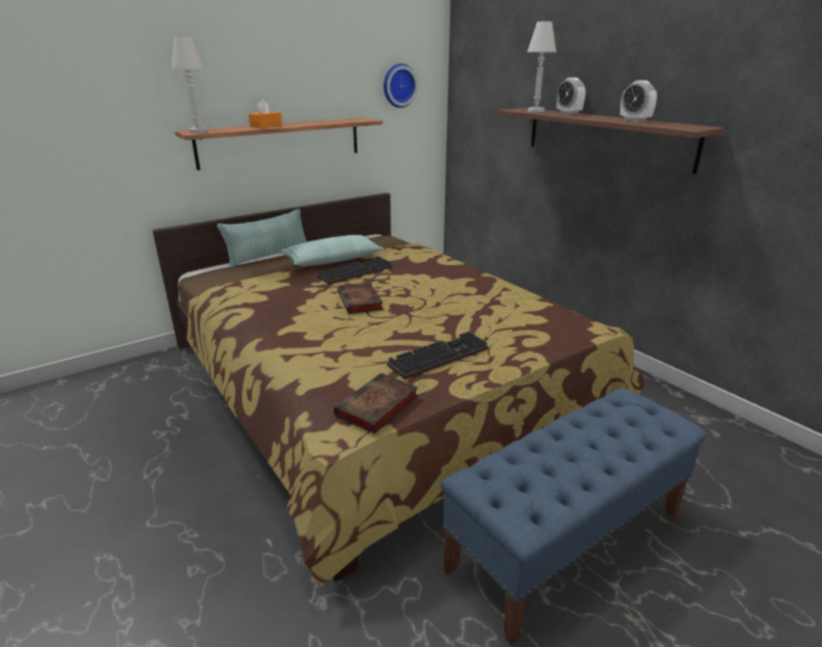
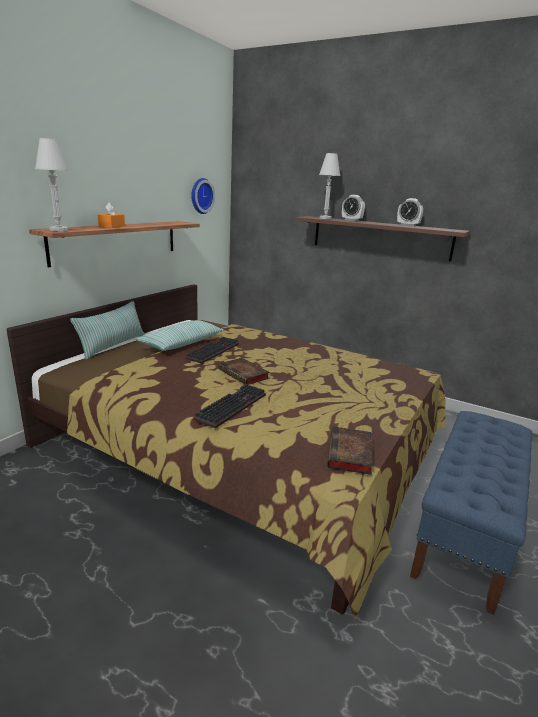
camera: 25 degrees left, 5 degrees down
(439, 355) = (349, 407): keyboard -> keyboard (231, 406)

